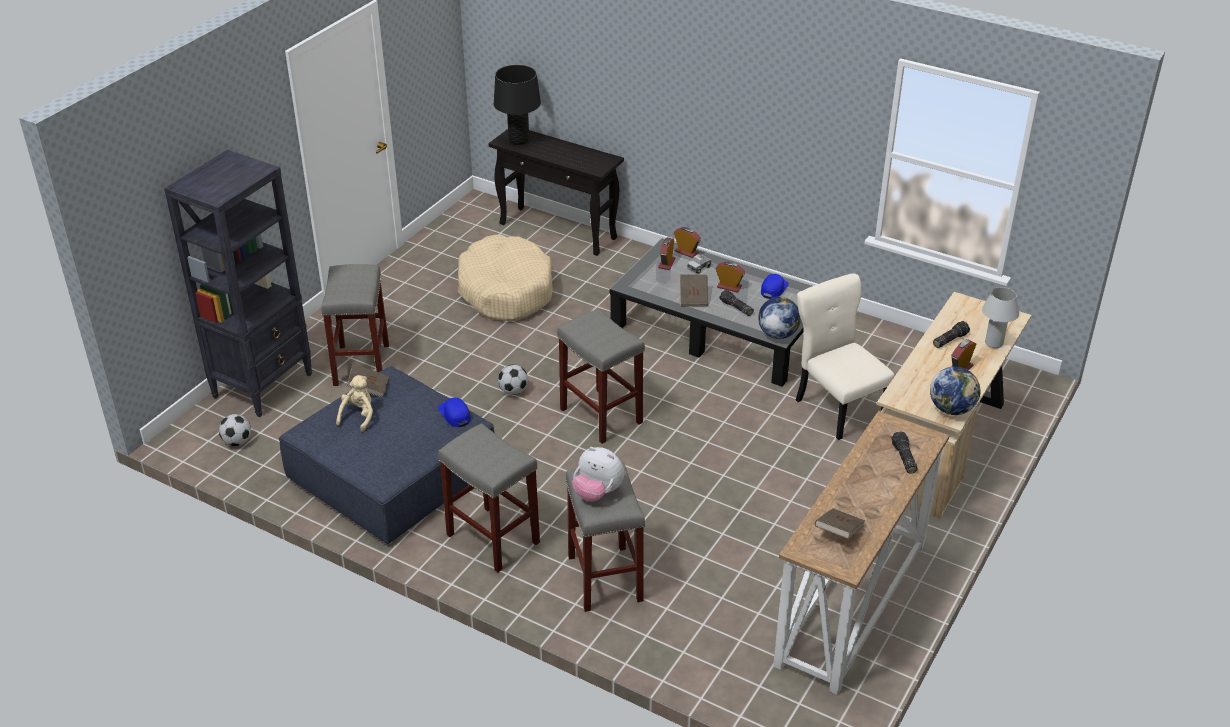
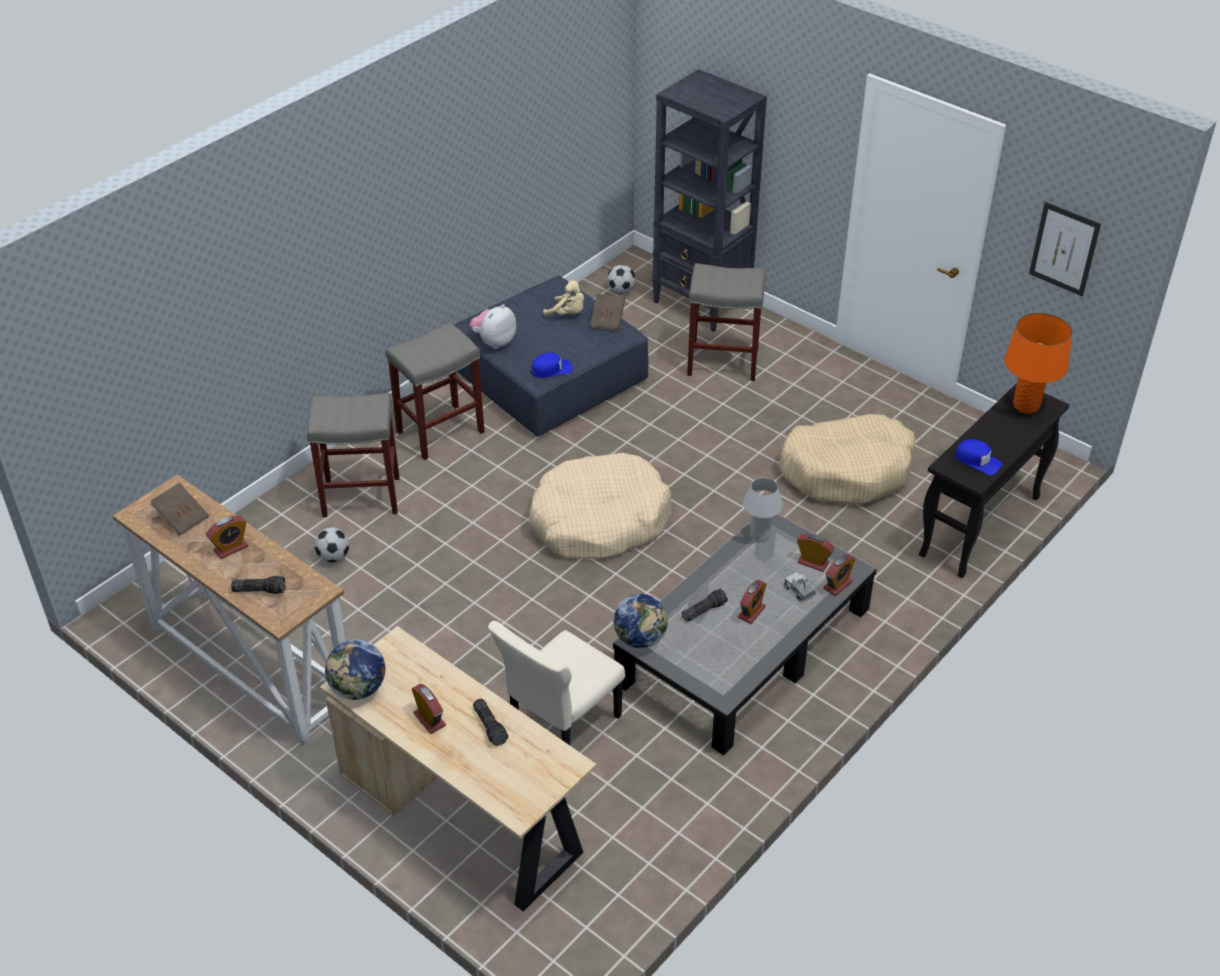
camera: 100 degrees right, 5 degrees up
(428, 53) = (1064, 249): none -> picture
(513, 391) = (656, 462): football -> football (334, 557)
(518, 140) = (1026, 406): black table lamp -> orange table lamp
(597, 493) = (348, 406): plush toy -> plush toy (494, 342)
(600, 415) = (599, 521): grey stool -> beige dog bed
(693, 298) = (731, 575): brown book -> none
(774, 289) = (740, 655): blue cap -> blue cap (977, 460)
(837, 408) = (560, 728): beige chair -> beige chair turned 150 degrees clockwise
(862, 488) = (231, 548): none -> alarm clock
(994, 343) = (469, 771): white table lamp -> white table lamp (759, 535)

